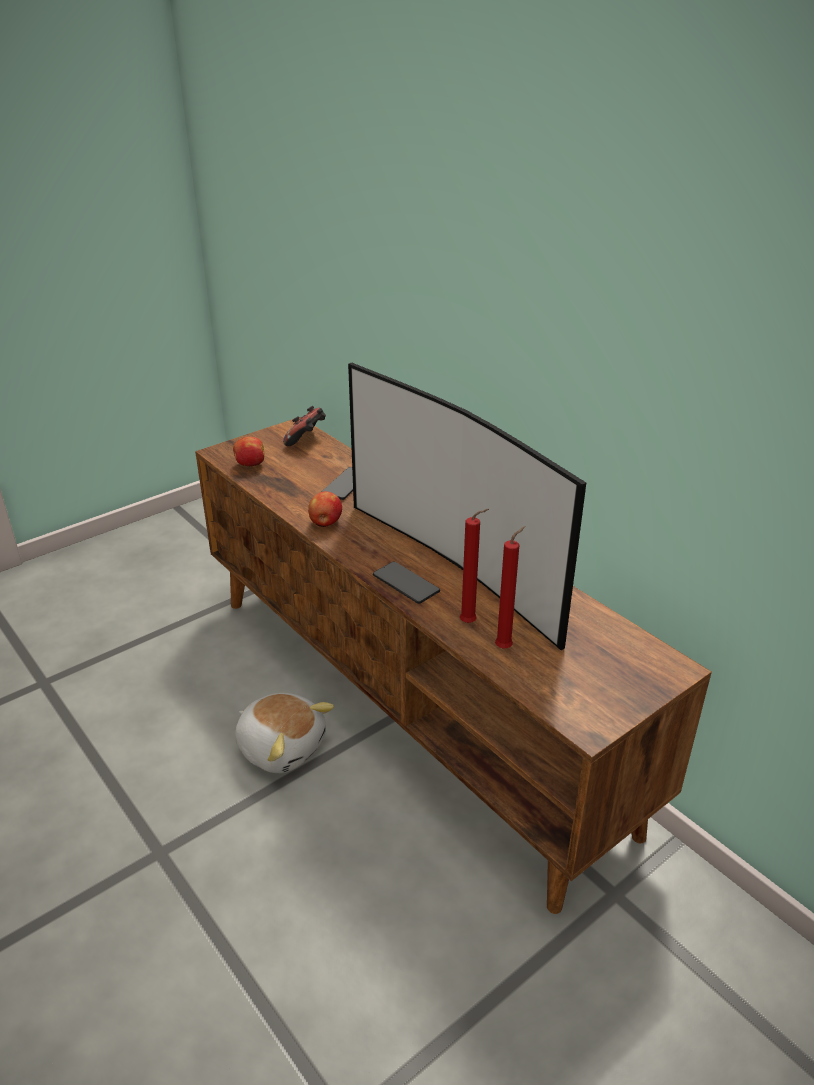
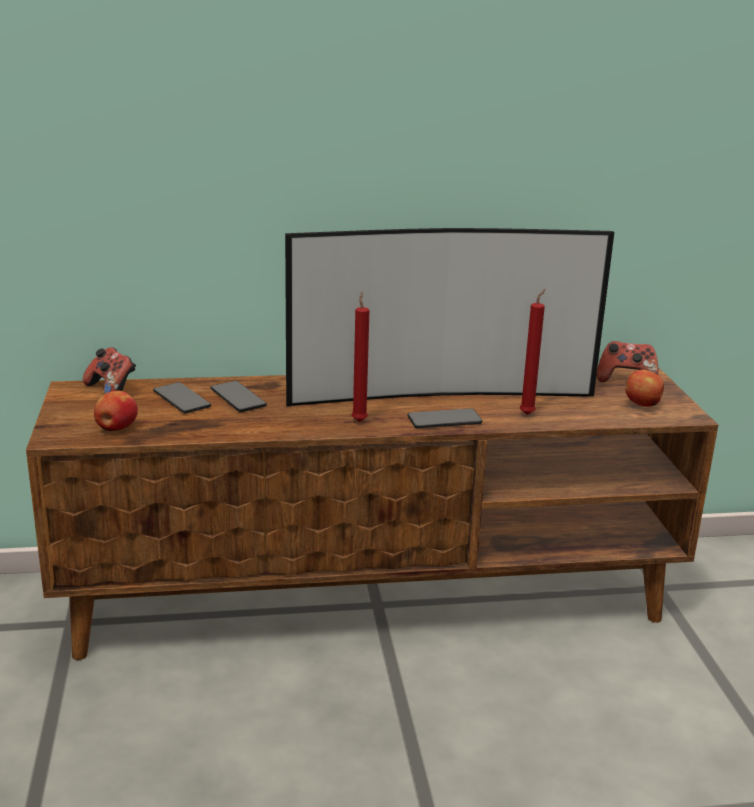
camera: 60 degrees left, 10 degrees down
(282, 746) = (354, 697): plush toy -> none
(320, 466) = (182, 399): none -> phone
(325, 523) = (297, 424): apple -> apple (643, 404)
(505, 647) = (572, 411): red candle -> red candle (359, 420)
(633, 661) = (626, 380): none -> game controller

